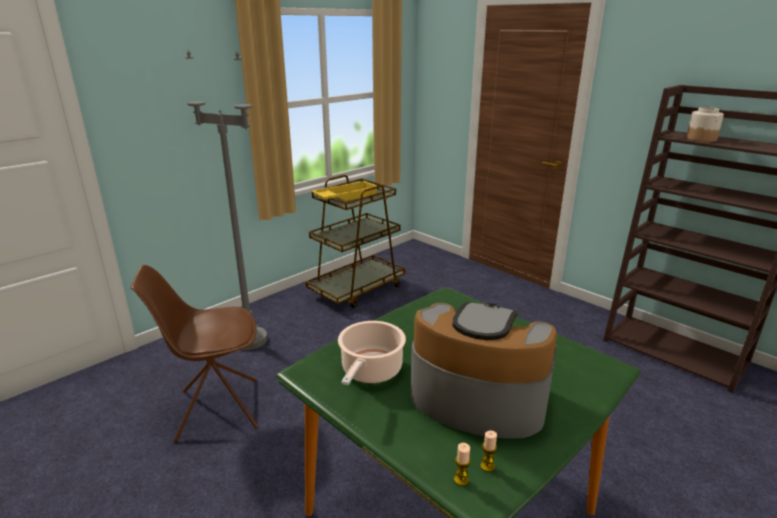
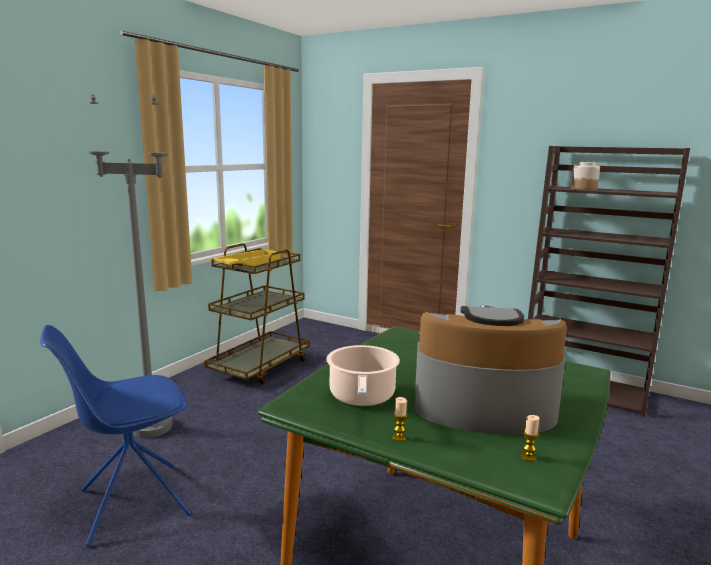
camera: 15 degrees left, 10 degrees down
(216, 409) = (132, 503): brown chair -> blue chair
(461, 480) = (511, 471): candle -> candle (399, 437)

